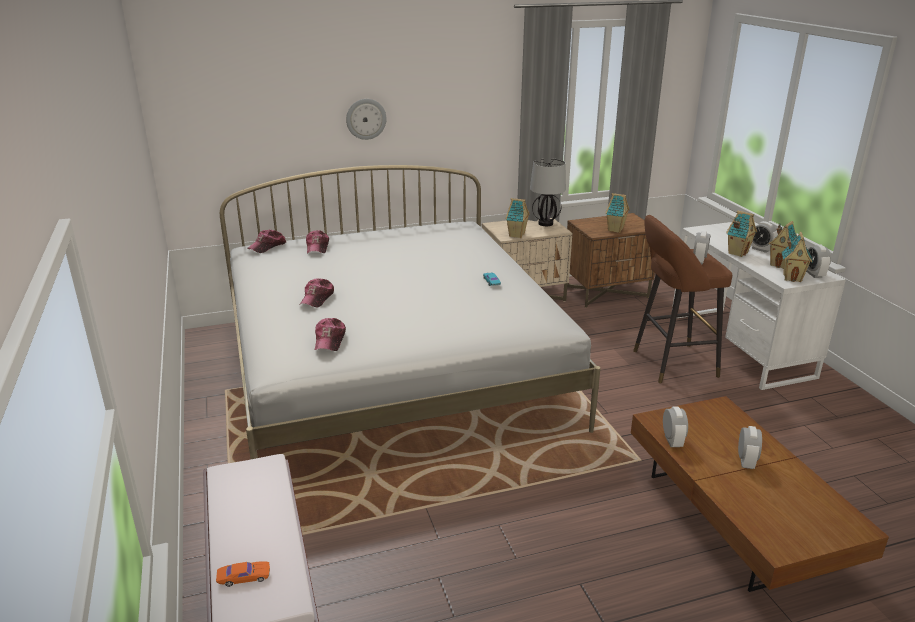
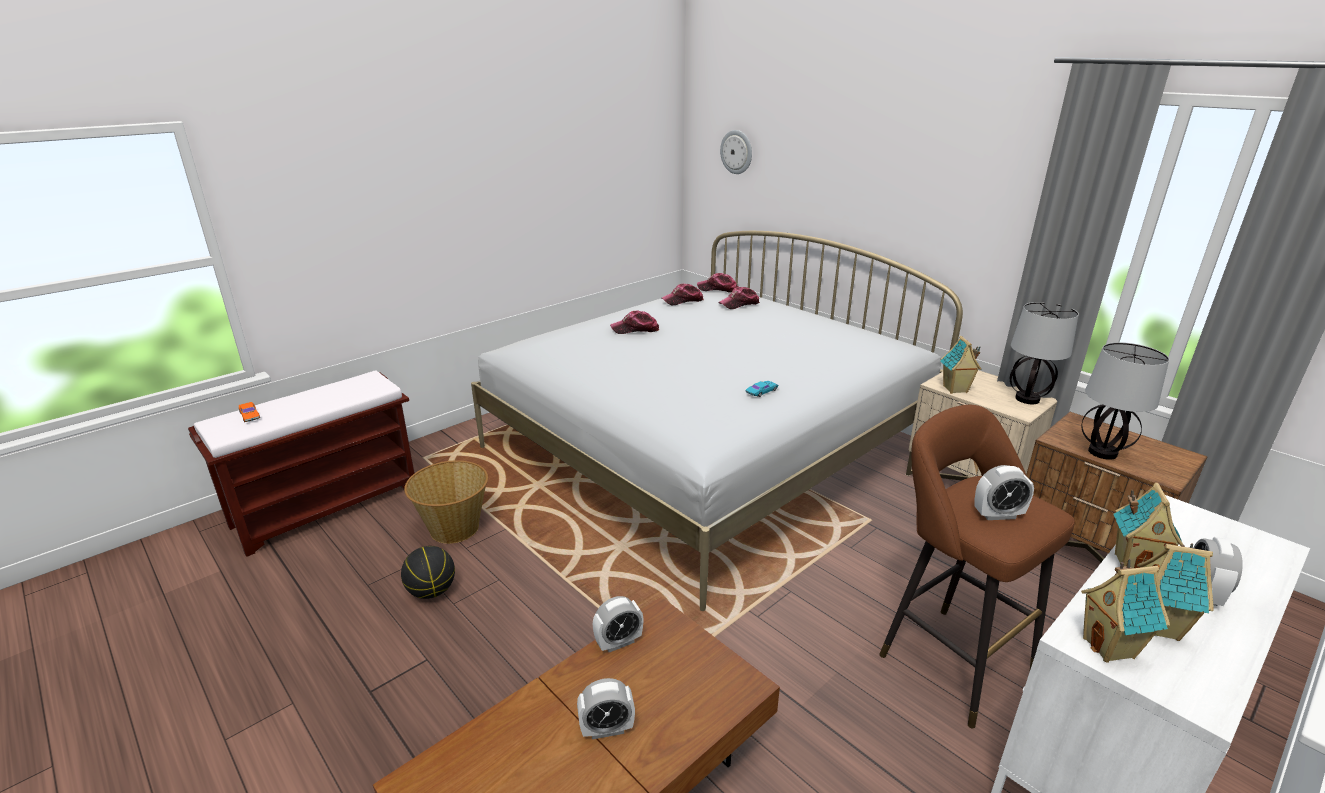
camera: 65 degrees right, 0 degrees up
(330, 340) = (562, 353): cap -> cap (683, 300)
(366, 119) = (849, 188): wall clock -> wall clock (737, 152)
(399, 541) = (454, 528): none -> basket
(491, 569) = (432, 591): none -> basketball
(616, 230) = (1102, 453): toy house -> table lamp
(814, 274) = (1179, 682): alarm clock -> none

